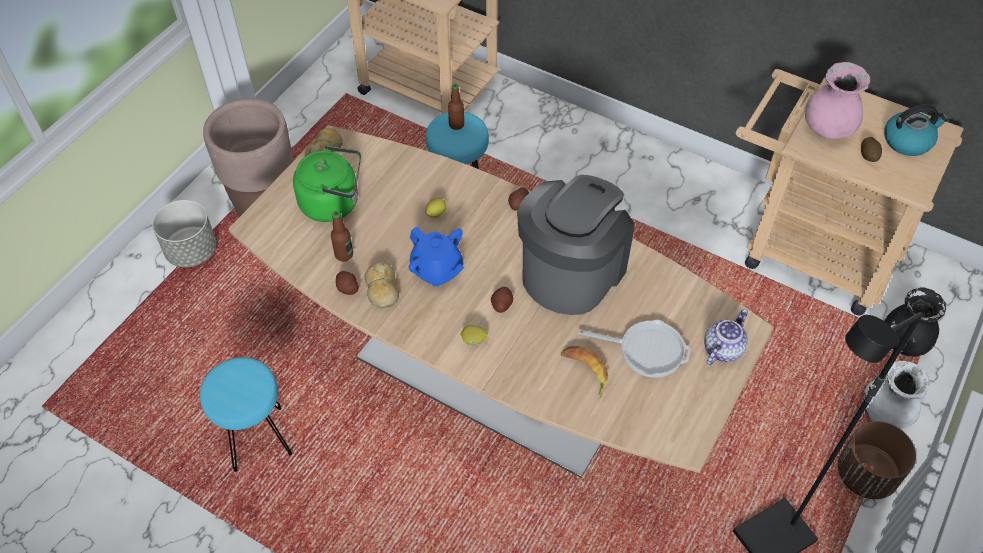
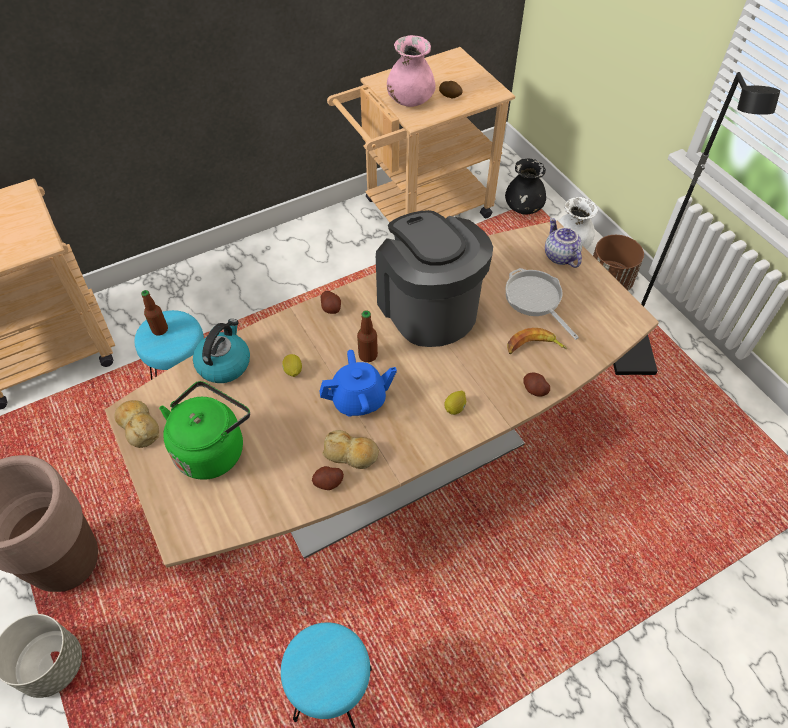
camera: 60 degrees left, 0 degrees up
(344, 255) = (285, 468): bottle -> bottle (368, 355)
(501, 304) = (430, 370): potato -> potato (535, 390)
(646, 350) = (535, 299): frying pan -> frying pan turned 75 degrees counterclockwise
(908, 141) = (452, 73): kettle -> kettle (224, 363)

